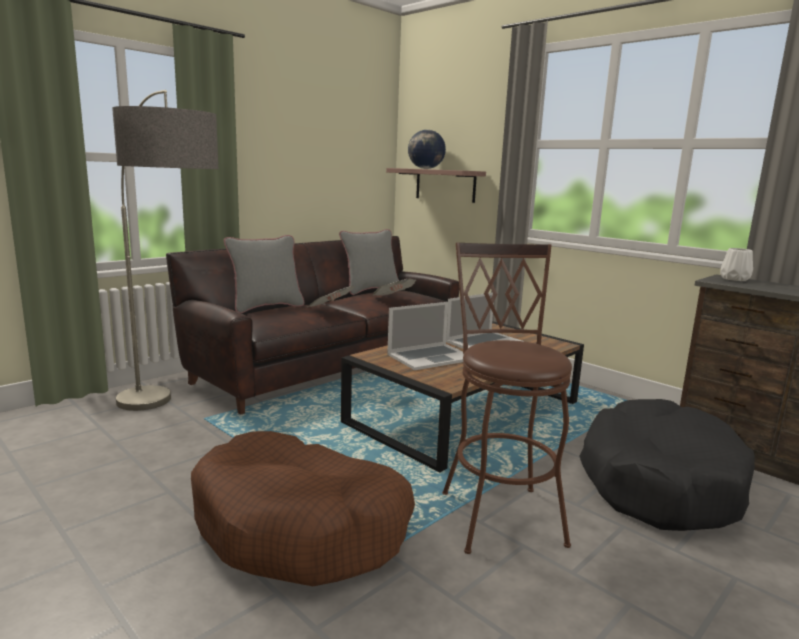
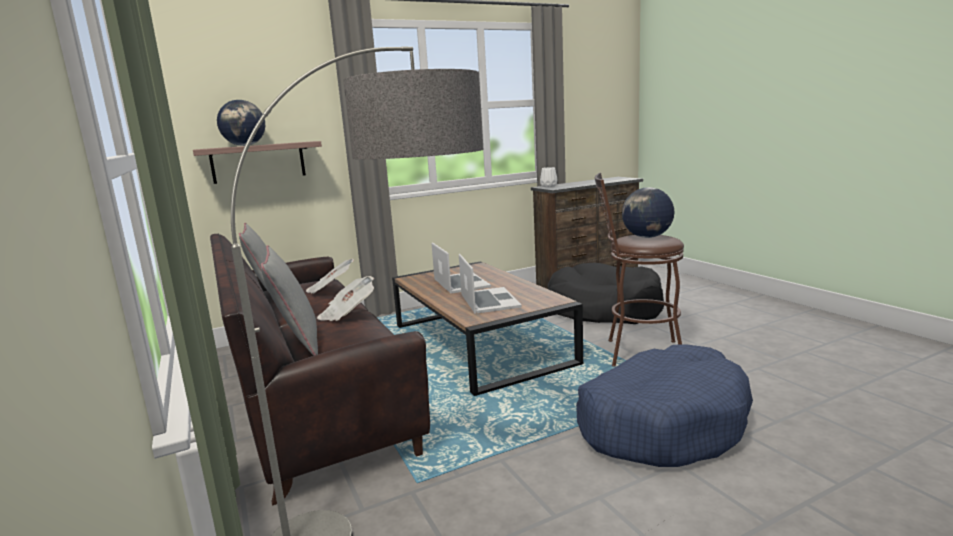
camera: 70 degrees left, 0 degrees up
(301, 527) = (661, 423): brown dog bed -> blue dog bed
(520, 349) = (647, 237): none -> globe

